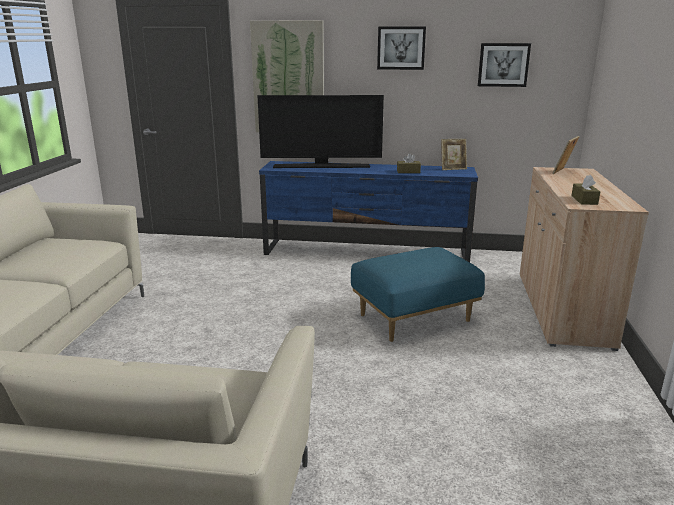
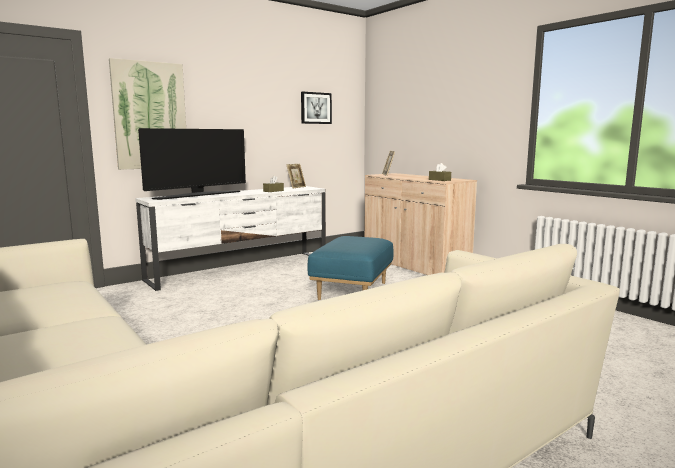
camera: 45 degrees left, 10 degrees down
(367, 252) = (242, 269): blue tv stand -> white tv stand
(401, 48) = (246, 92): picture -> none

